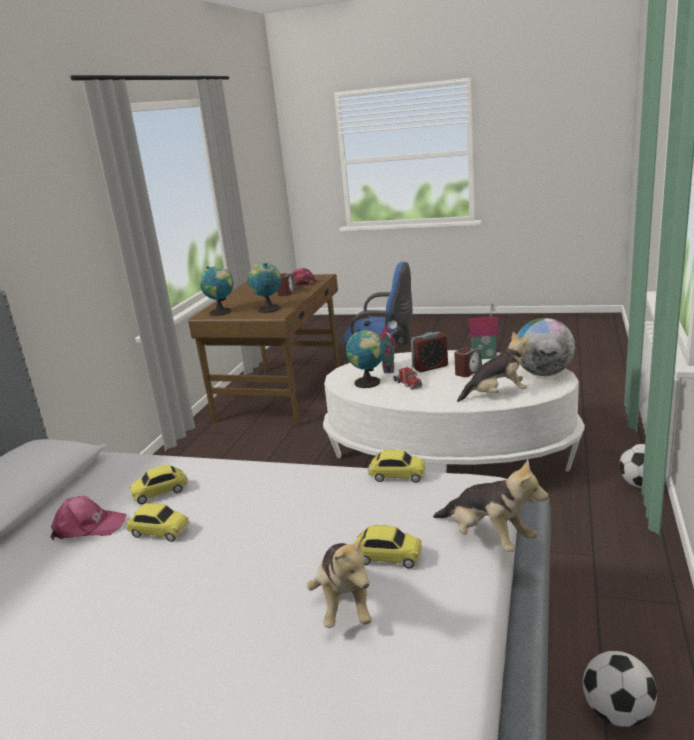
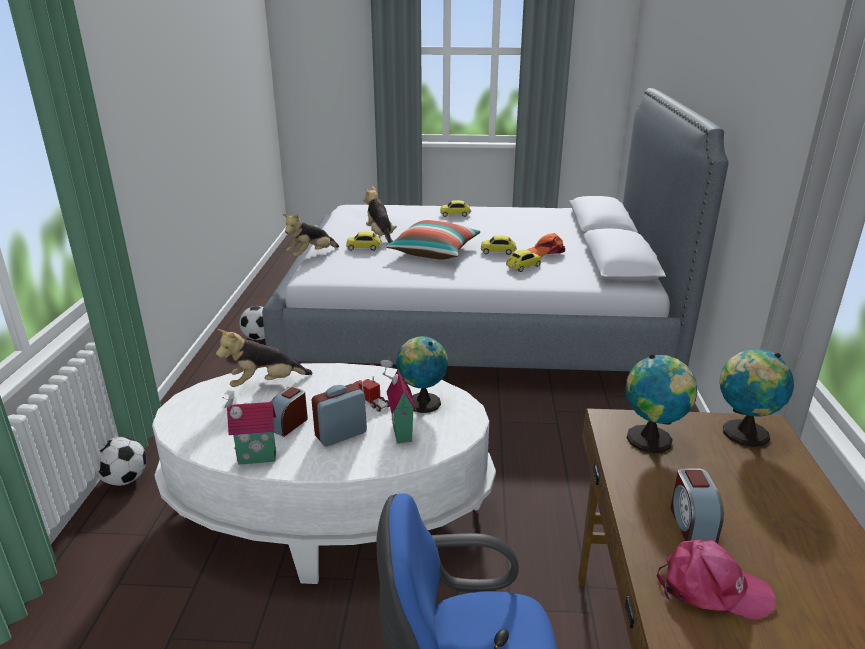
camera: 165 degrees right, 5 degrees up
(88, 527) = (545, 252): pink cap -> orange cap
(264, 537) = (434, 252): none -> pillow
(397, 475) = (364, 279): toy car -> toy car (455, 214)
(488, 538) = (311, 255): plush toy -> plush toy turned 75 degrees counterclockwise
(543, 373) = (192, 419): globe -> none

